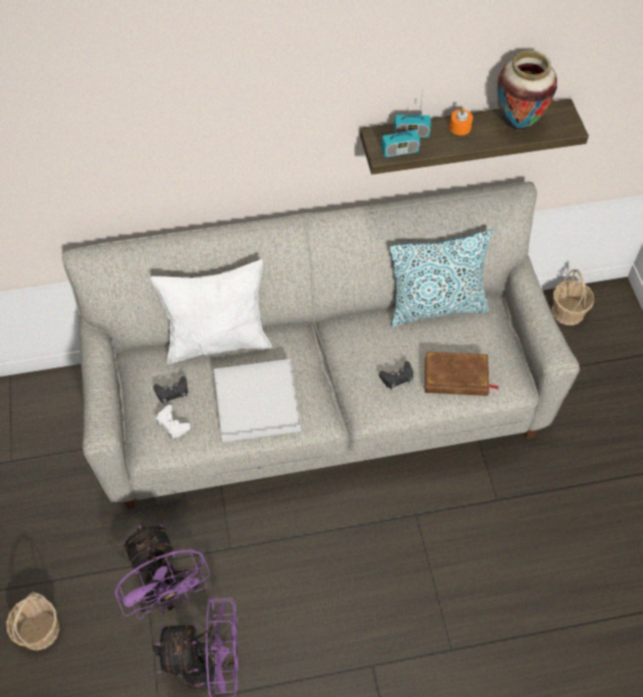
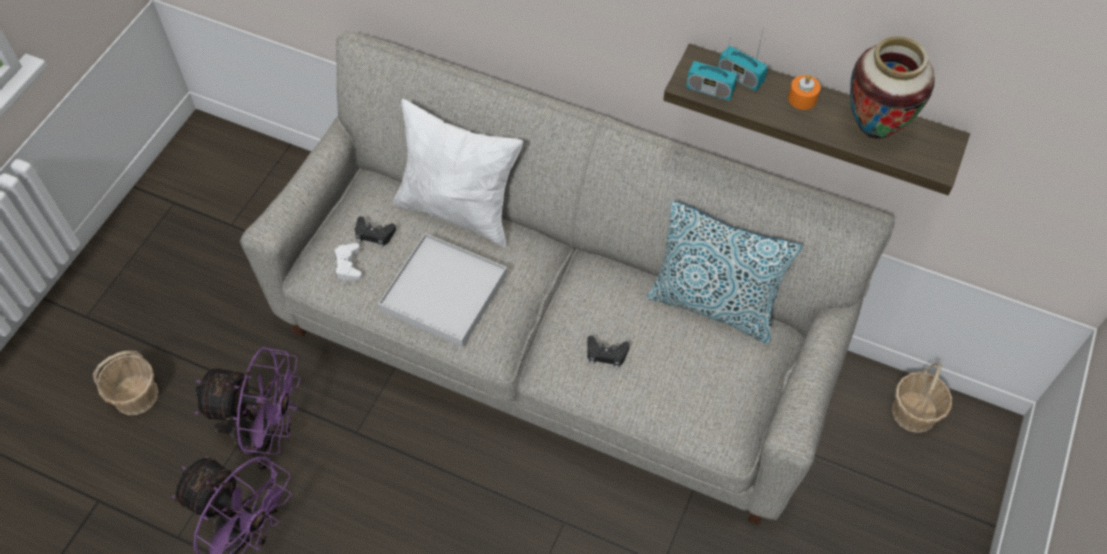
camera: 35 degrees right, 0 degrees up
(167, 593) = (267, 436): purple fan -> purple fan turned 90 degrees counterclockwise
(456, 377) = (670, 392): brown book -> none

